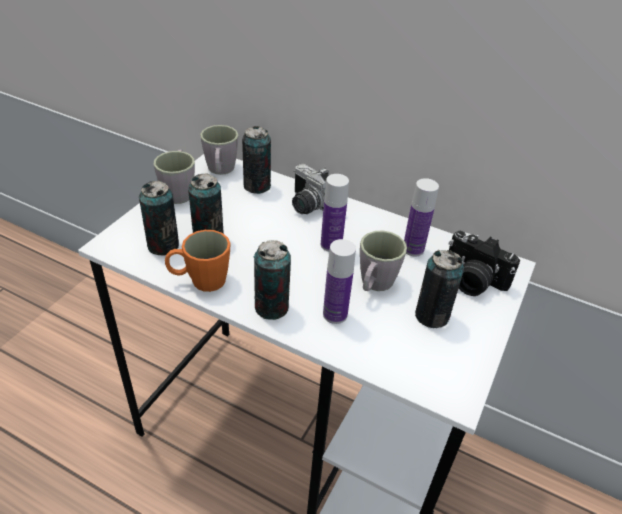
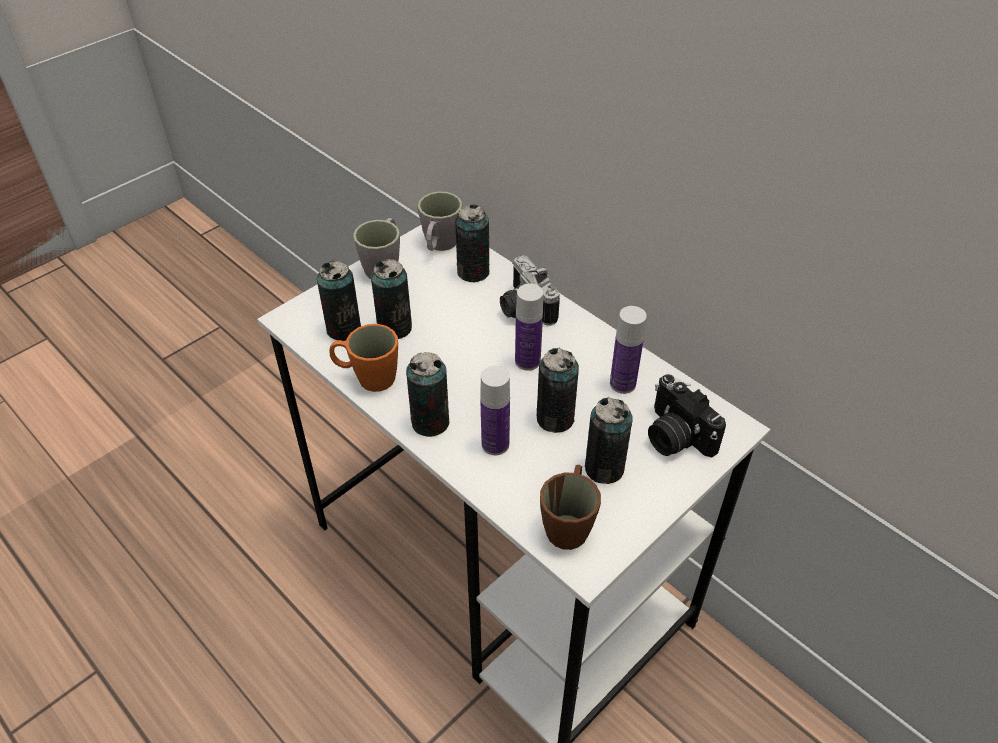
camera: 20 degrees right, 5 degrees up
(374, 285) = (555, 419): grey mug -> can
(425, 365) = (569, 522): none -> brown mug

